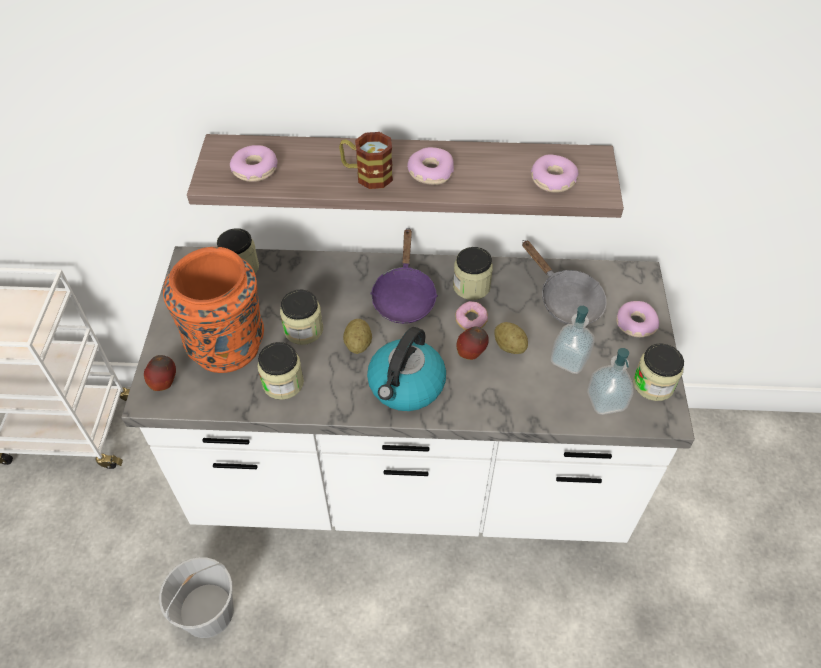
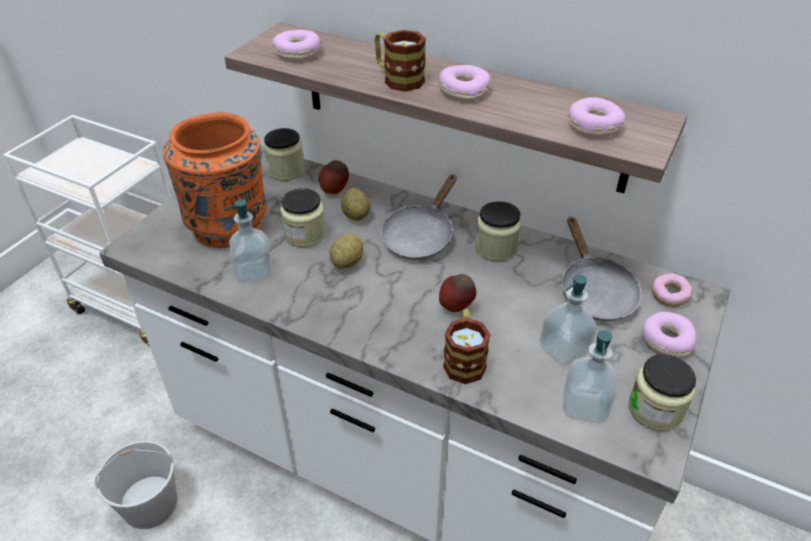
camera: 25 degrees right, 10 degrees down
(165, 383) = (154, 238): apple -> apple (335, 192)
(283, 383) = (254, 272): jar -> soap dispenser
(404, 296) = (420, 236): purple frying pan -> grey frying pan
(406, 386) = (369, 314): kettle -> none
(471, 321) = (475, 278): donut -> donut (669, 296)
(502, 397) = (464, 359): none -> mug
(509, 346) = (502, 314): potato -> potato (356, 215)

